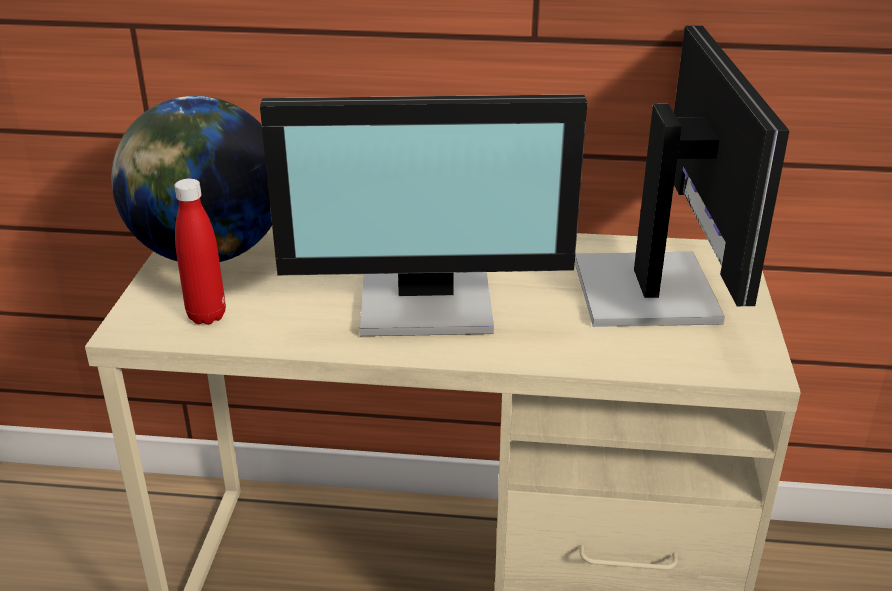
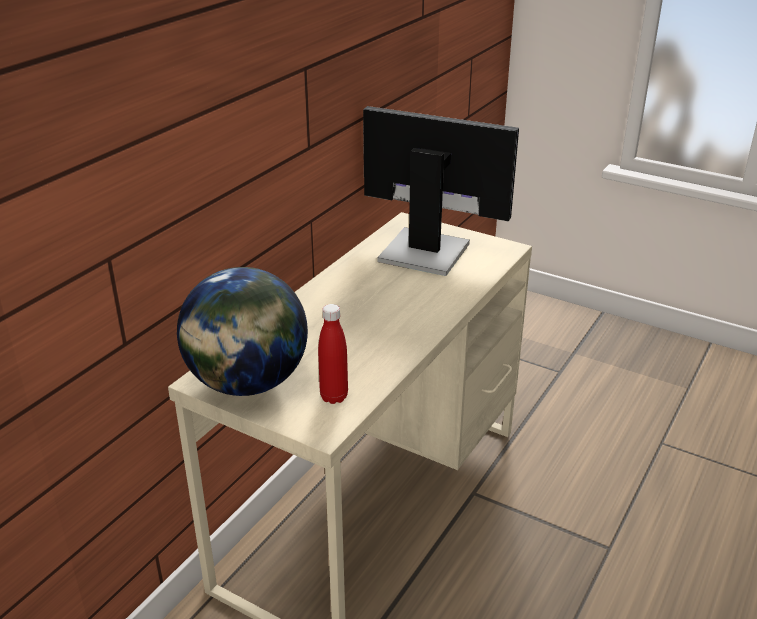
camera: 65 degrees left, 0 degrees up
(428, 303) = (384, 316): monitor -> none

